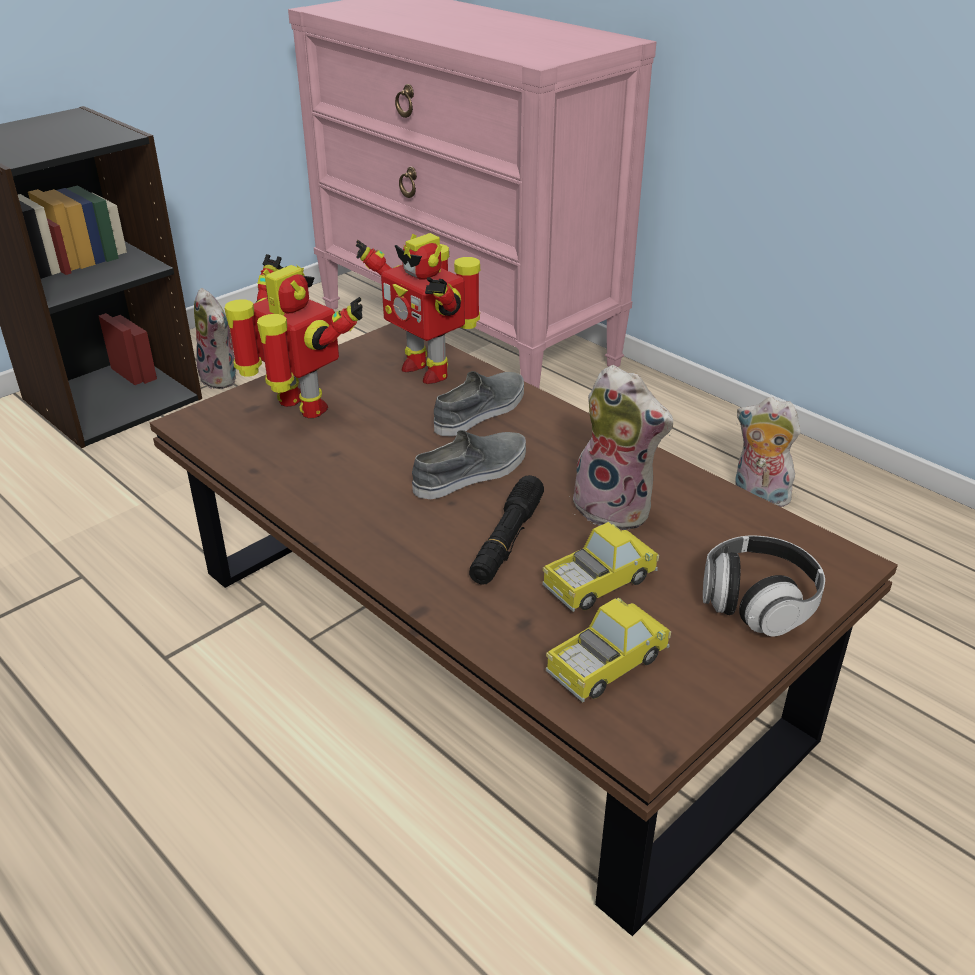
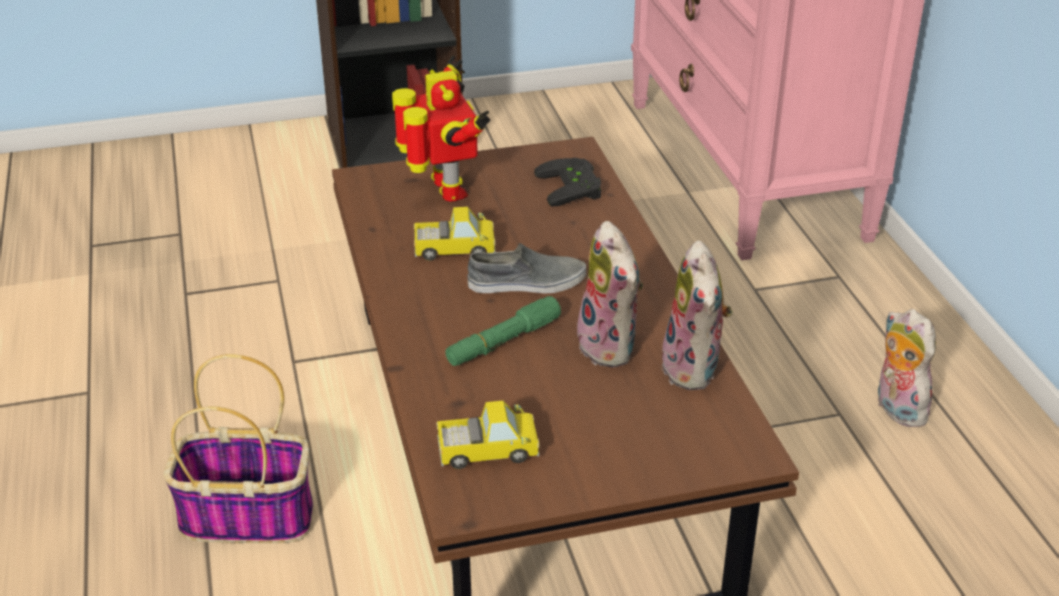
camera: 30 degrees right, 0 degrees up
(222, 378) = (494, 148): plush toy -> plush toy (695, 370)
(243, 858) = (249, 516): none -> basket
(427, 369) = (574, 187): toy robot -> black game controller
(481, 411) = (583, 235): grey shoe -> none
(507, 540) = (503, 342): black flashlight -> green flashlight
(599, 583) = (540, 396): toy truck -> toy truck (454, 250)
(758, 602) = (646, 454): headphones -> none

